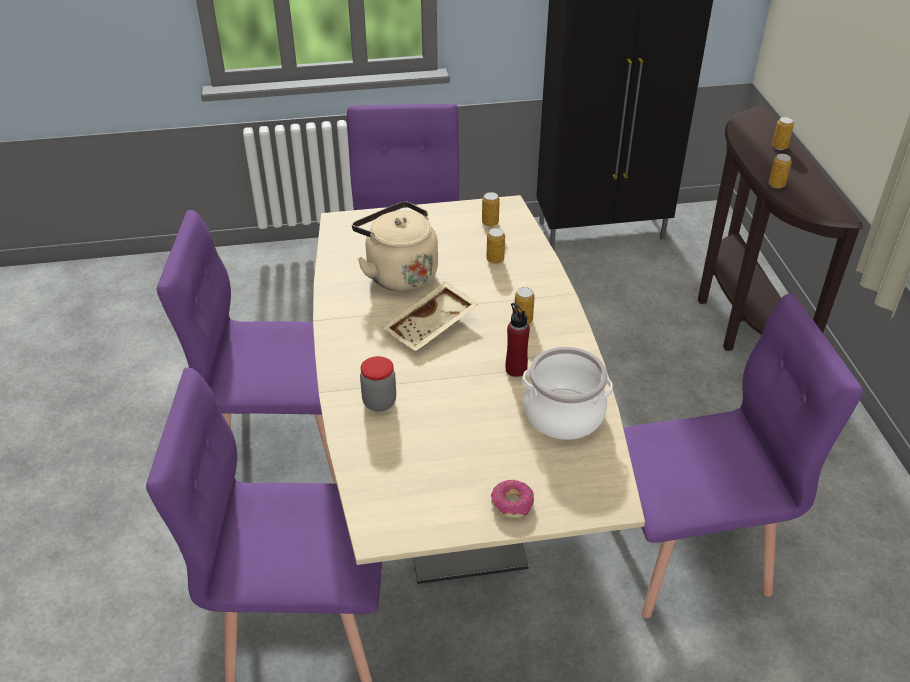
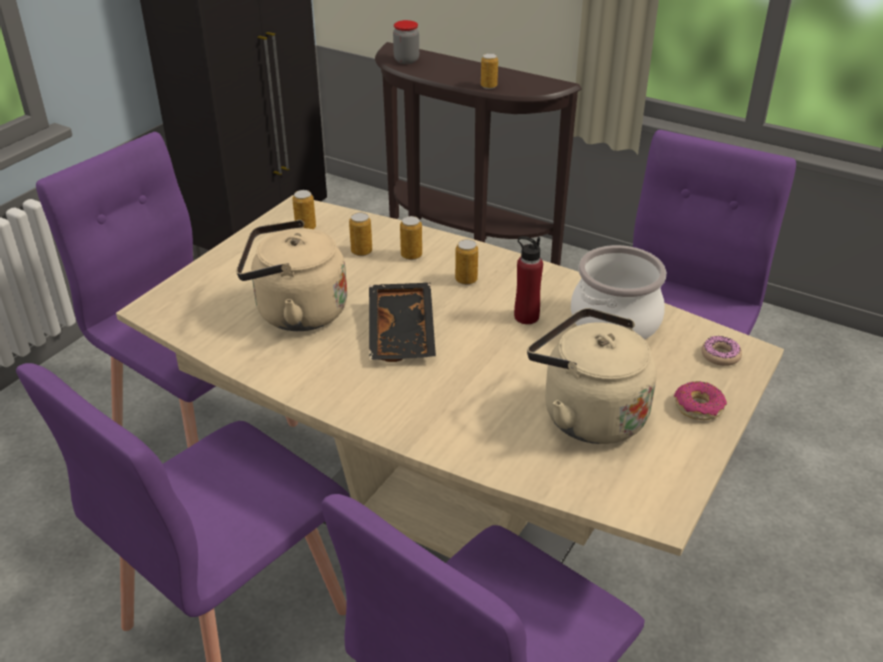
camera: 50 degrees left, 5 degrees down
(379, 402) = (471, 420): jar -> jar (406, 60)
(432, 326) = (403, 332): beige tray -> black tray
(442, 451) = (587, 414): none -> beige kettle
(590, 488) = (720, 355): none -> donut
(779, 147) = (446, 63): can -> can (411, 255)

